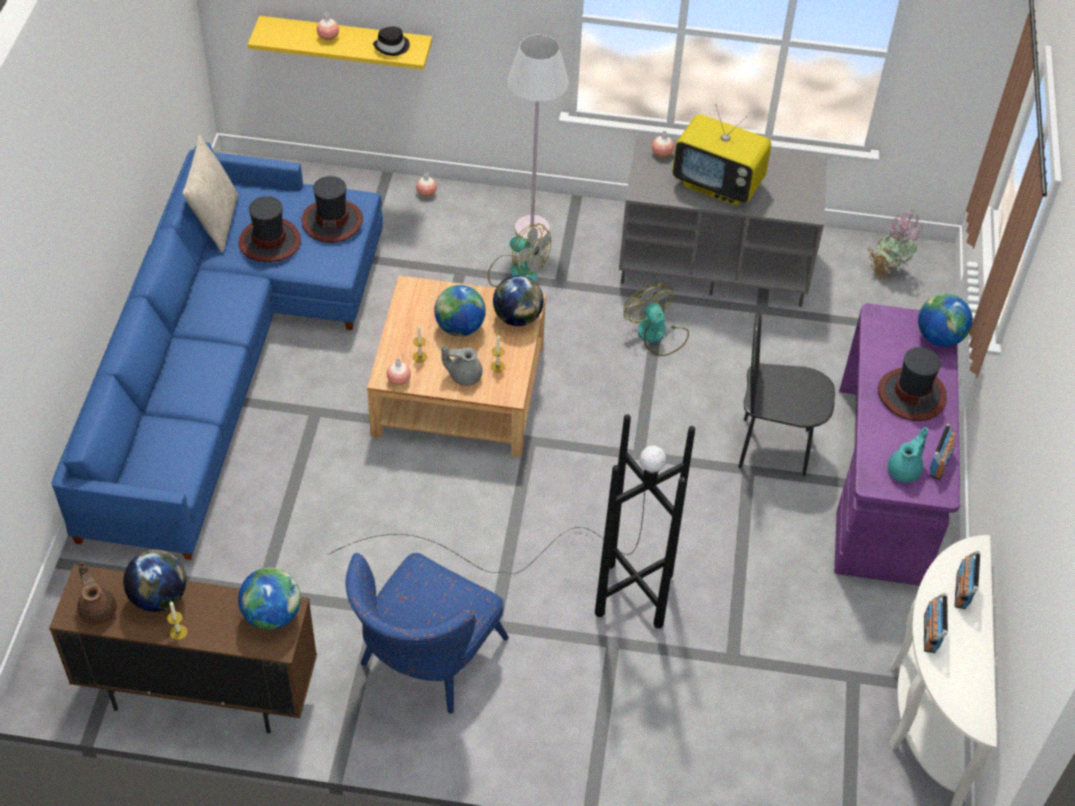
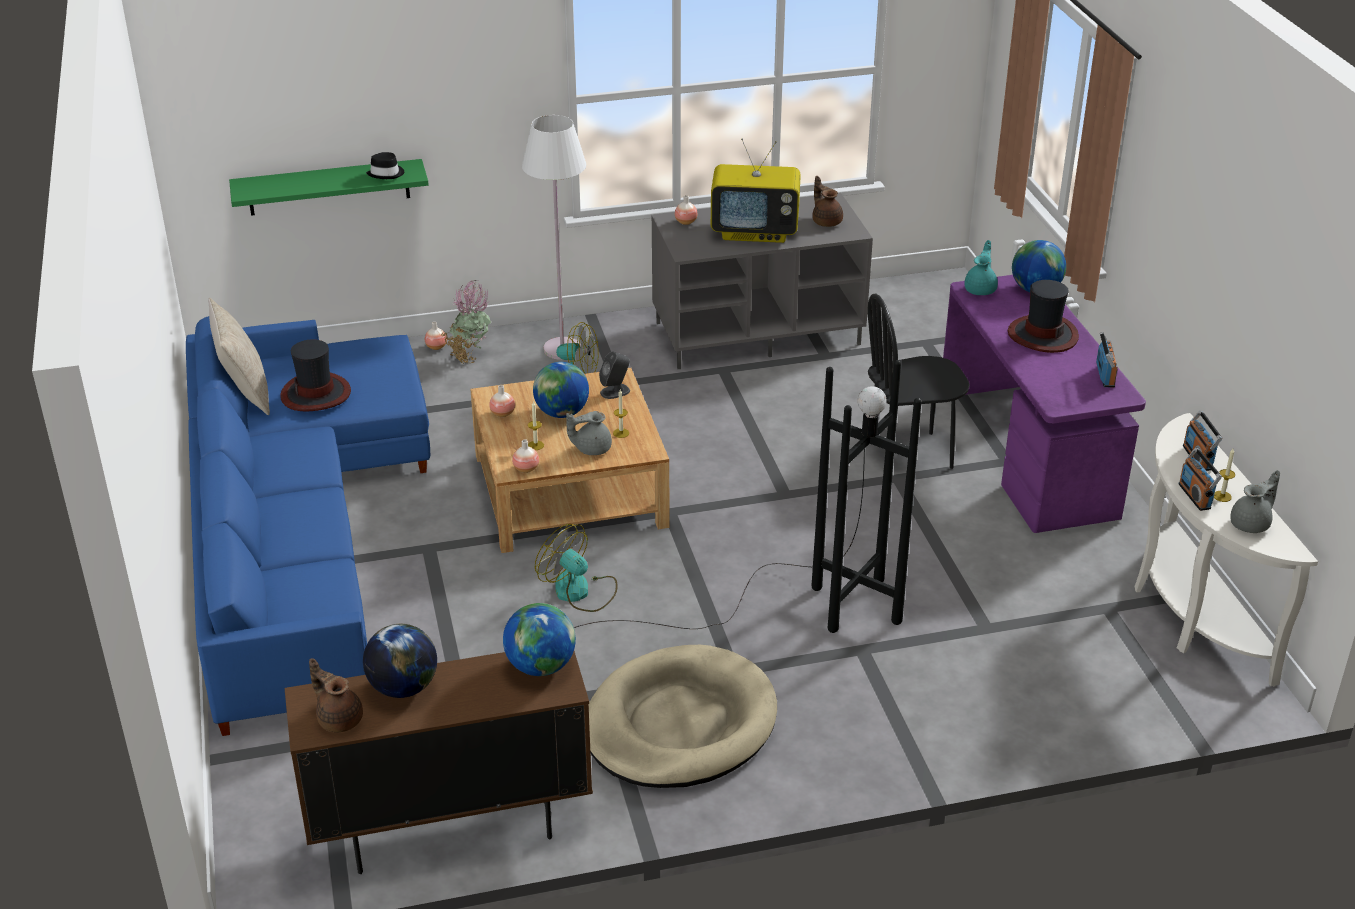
camera: 20 degrees left, 15 degrees down
(178, 632) = (445, 711): candle -> candle (1222, 496)
(328, 37) = (314, 180): vase -> vase (502, 413)
(332, 221) = (373, 362): hat -> none
(346, 41) = (328, 187): yellow shelf -> green shelf
(424, 662) = (679, 724): blue armchair -> beige dog bed
(517, 318) = (615, 391): globe -> grey speaker
(656, 335) = (739, 399): fan -> fan (579, 592)
(792, 190) = (826, 221): none -> brown teapot
(887, 271) = (920, 301): potted plant -> potted plant (469, 356)
(905, 470) = (1079, 389): turquoise teapot -> turquoise teapot (981, 289)
(962, 683) = (1251, 524): none -> grey teapot

